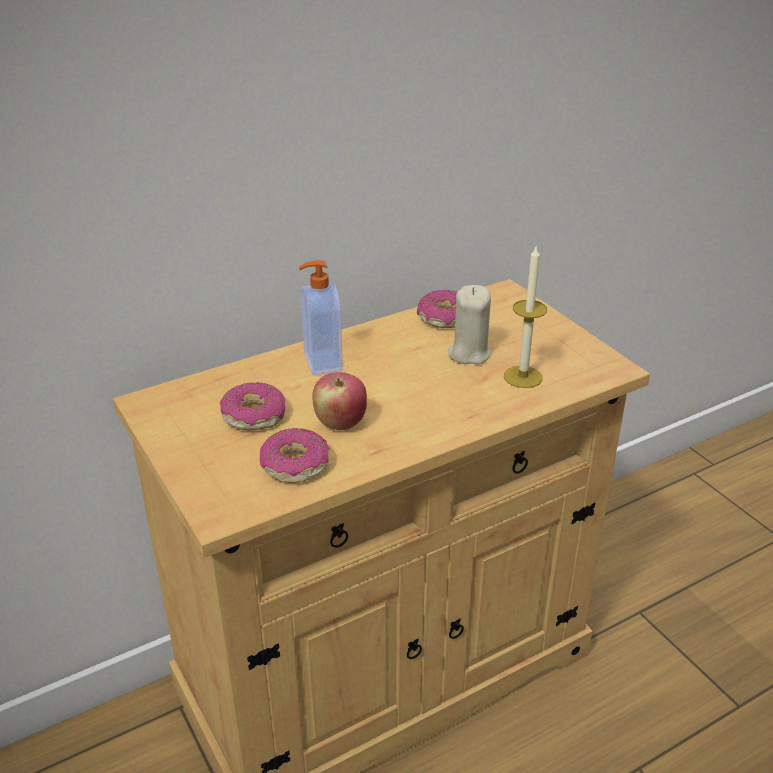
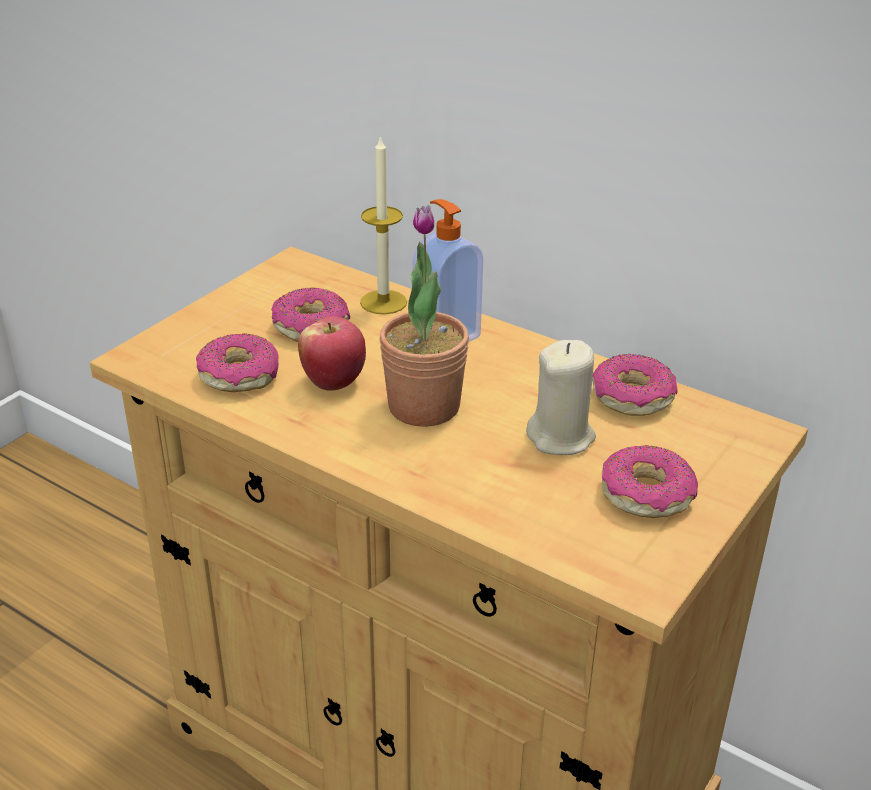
camera: 65 degrees right, 0 degrees up
(400, 393) = (424, 407): none -> potted plant
(523, 377) = (542, 496): candle -> candle (383, 302)
(540, 343) = (646, 494): none -> donut

